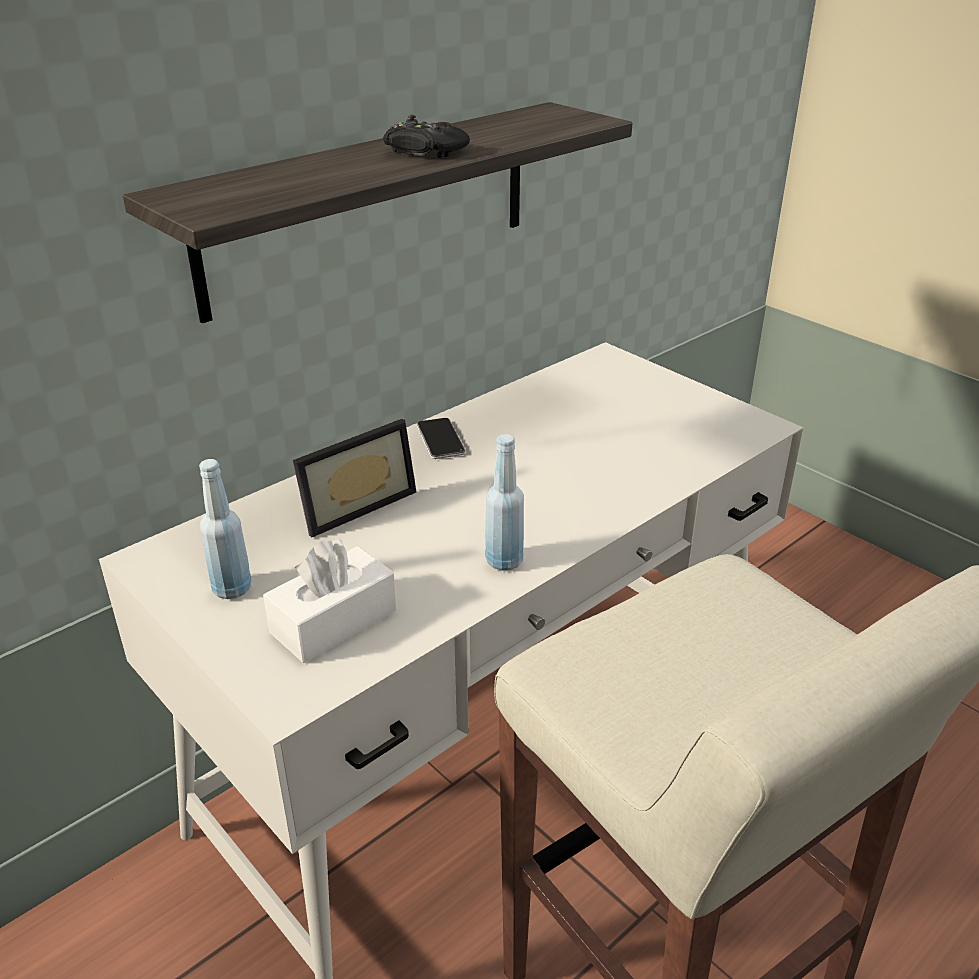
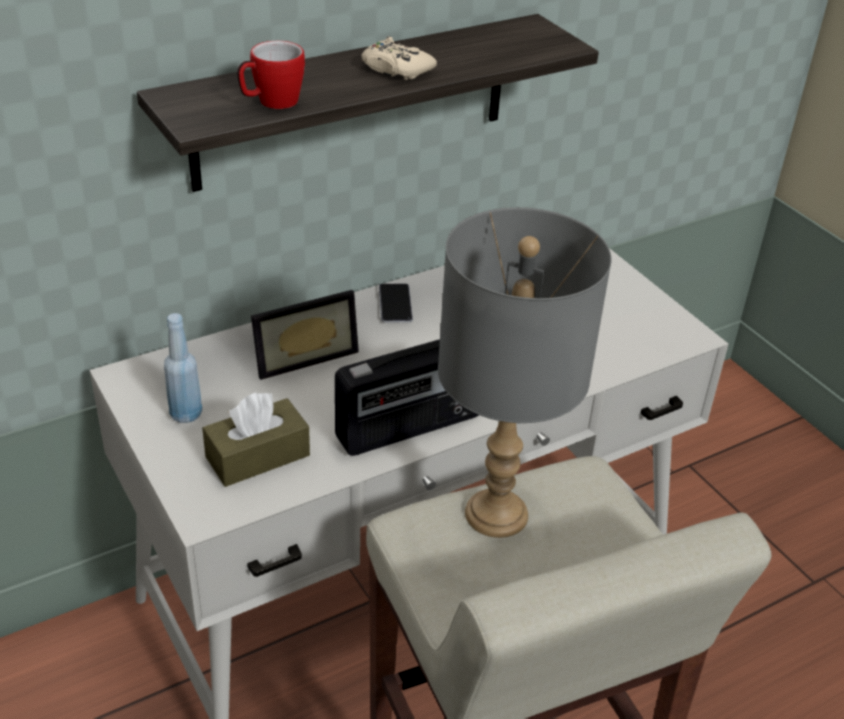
camera: 10 degrees right, 5 degrees up
(293, 189) = (271, 103): none -> mug
(333, 621) = (257, 456): white tissue box -> brown tissue box
(424, 151) = (396, 69): black game controller -> beige game controller
(504, 561) = (411, 428): blue bottle -> radio
(647, 632) = (496, 513): none -> grey table lamp

